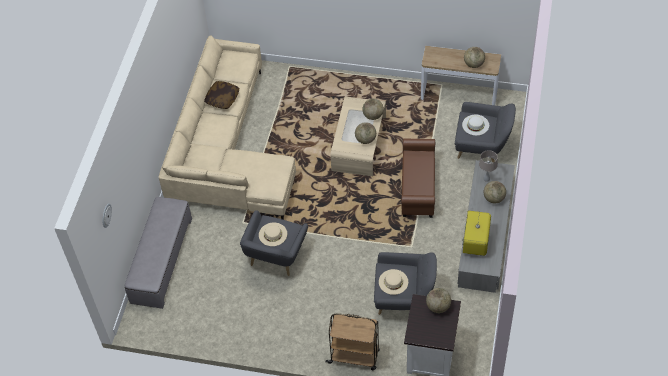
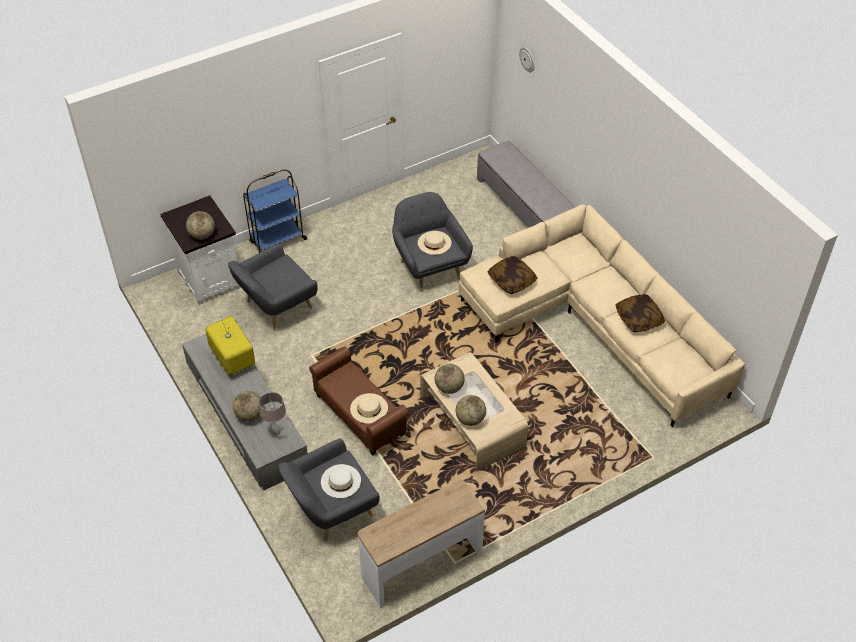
camera: 135 degrees right, 5 degrees down
(261, 168) = (512, 280): none -> pillow
(354, 357) = (277, 241): brown cart -> blue cart
(393, 282) = (281, 272): beige hat -> beige hat (369, 408)
(473, 64) = (399, 524): globe -> none

